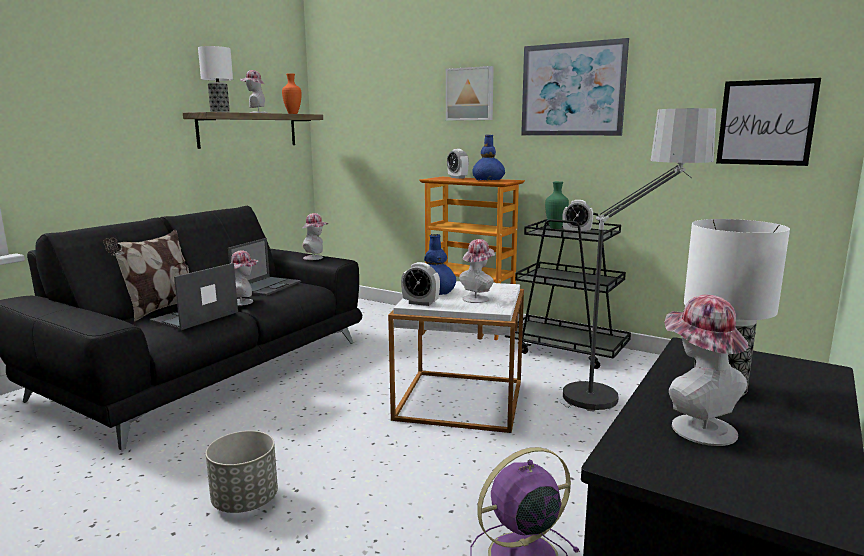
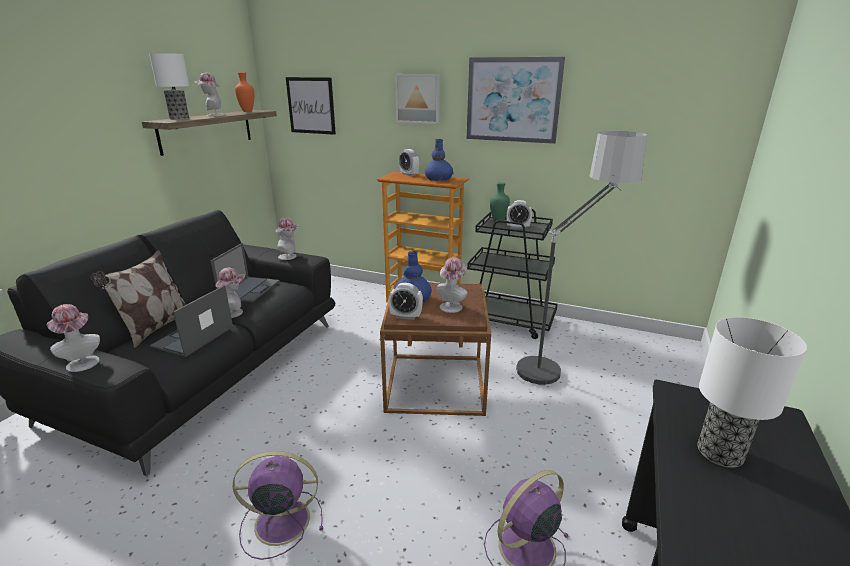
camera: 10 degrees left, 10 degrees up
(244, 501) = (279, 522): grey planter -> purple fan
(460, 400) = (435, 383): white side table -> brown side table
(696, 426) = (726, 514): hat -> hat (82, 362)
(766, 122) = (676, 138): picture -> picture (311, 105)

